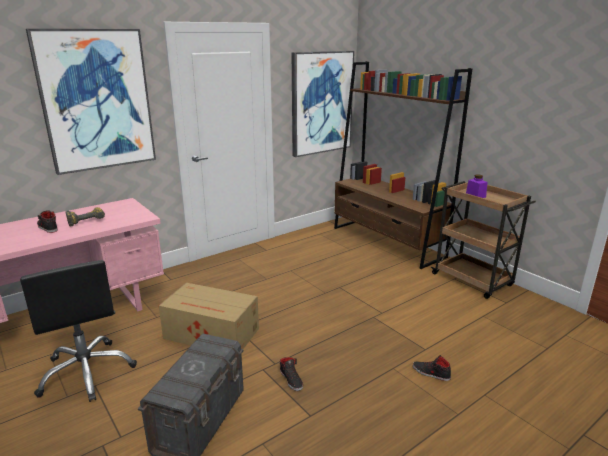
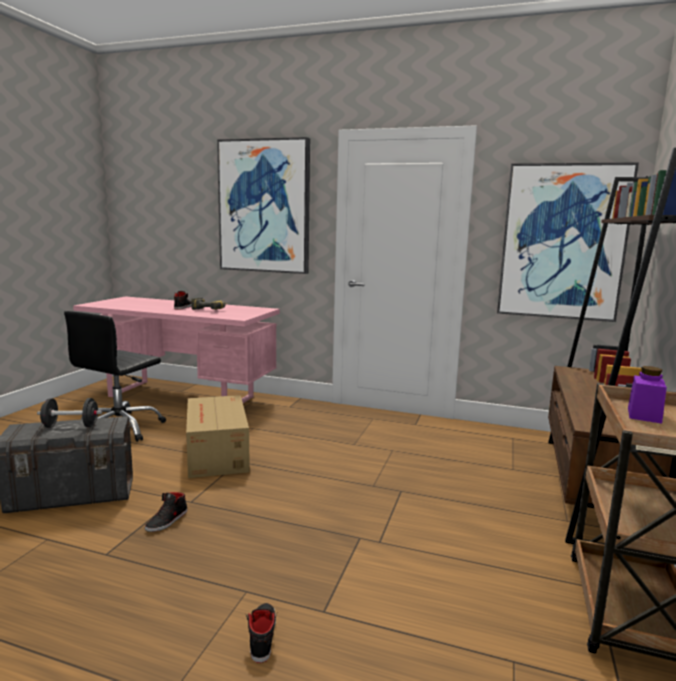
camera: 55 degrees right, 10 degrees down
(193, 364) = (71, 426): none -> black dumbbell

